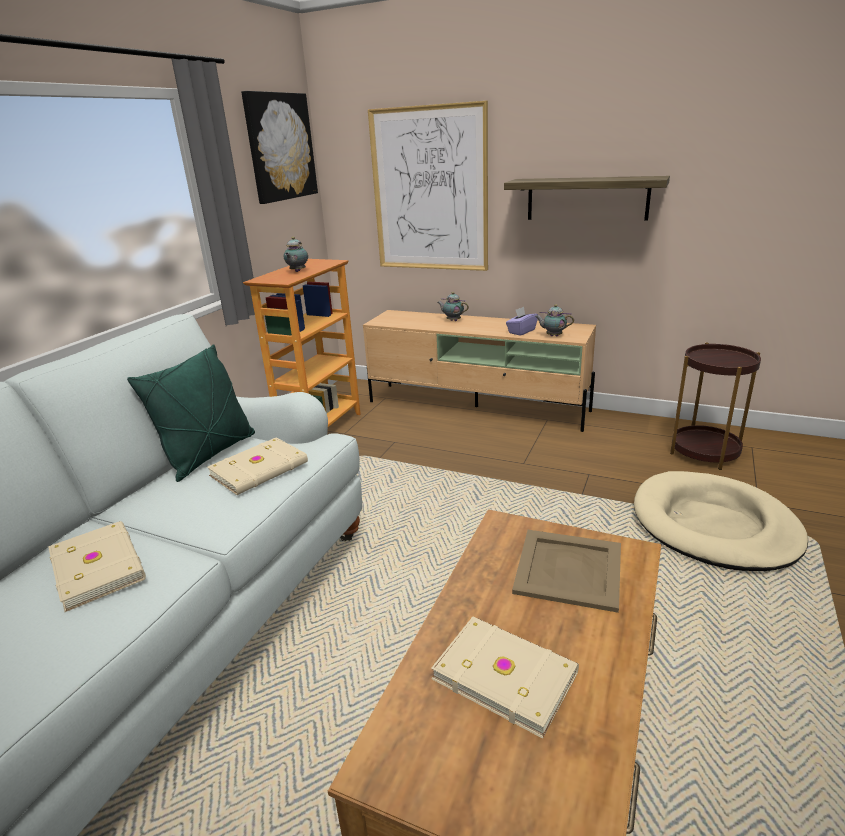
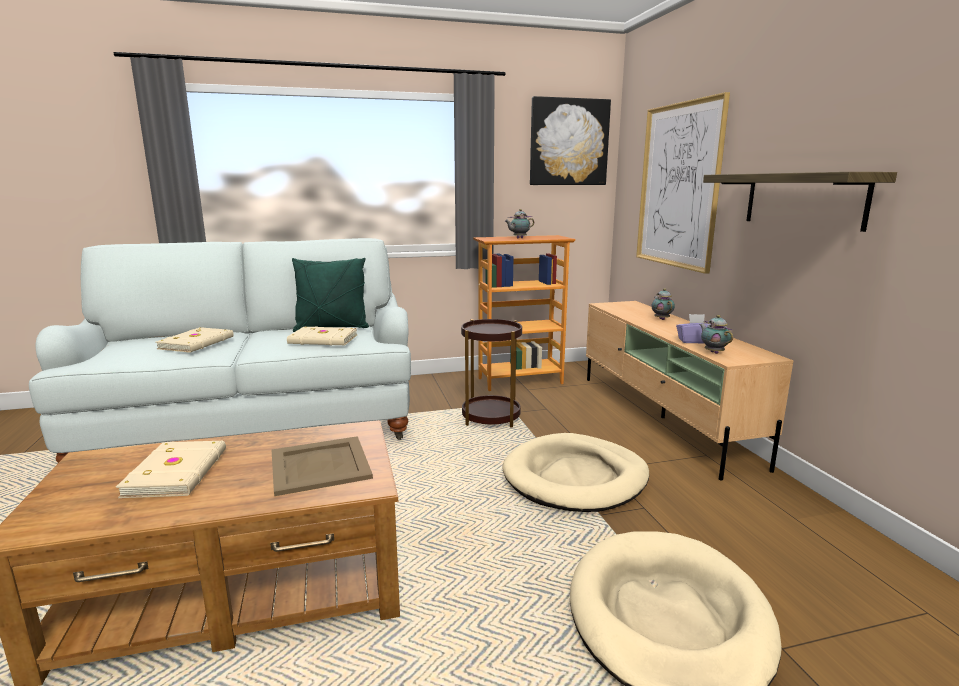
camera: 50 degrees right, 10 degrees down
(522, 481) = (575, 477): none -> beige dog bed
(704, 452) = (832, 573): brown side table -> brown side table (491, 418)

